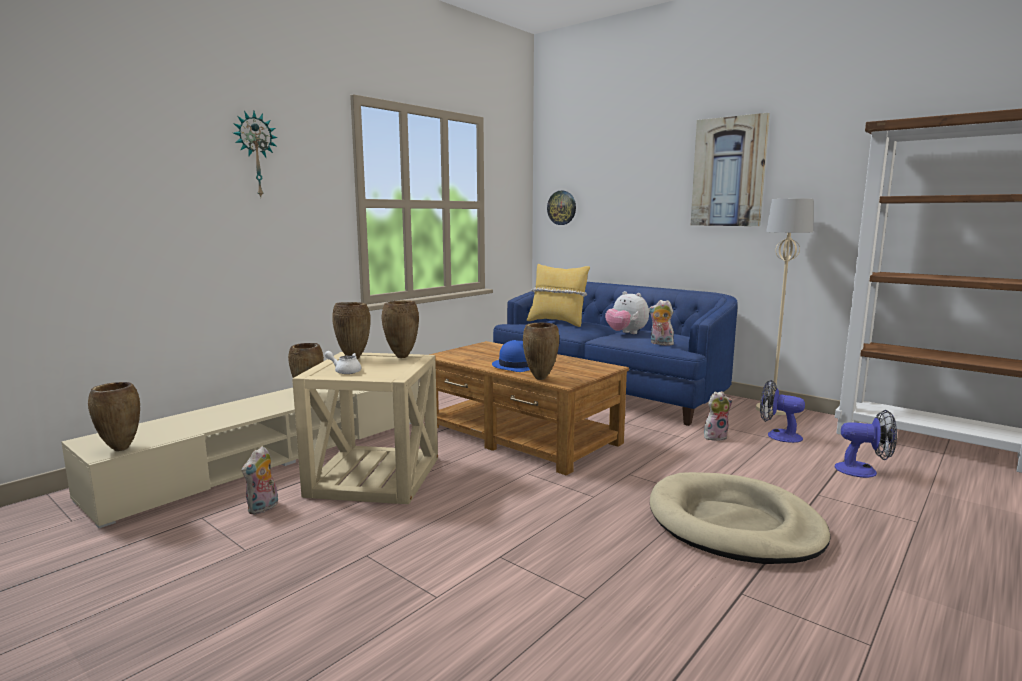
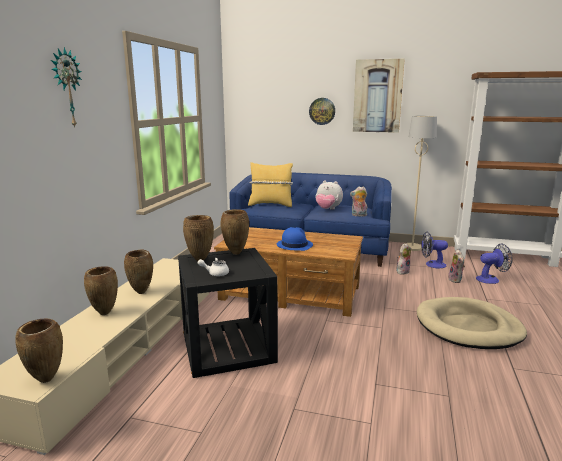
camera: 25 degrees left, 5 degrees up
(263, 508) = (173, 395): plush toy -> plush toy (456, 280)
(374, 477) = (227, 347): beige side table -> black side table
(540, 379) = (325, 254): brown vase -> brown vase (104, 314)
(562, 207) = (250, 117): wall clock -> wall clock (322, 111)

